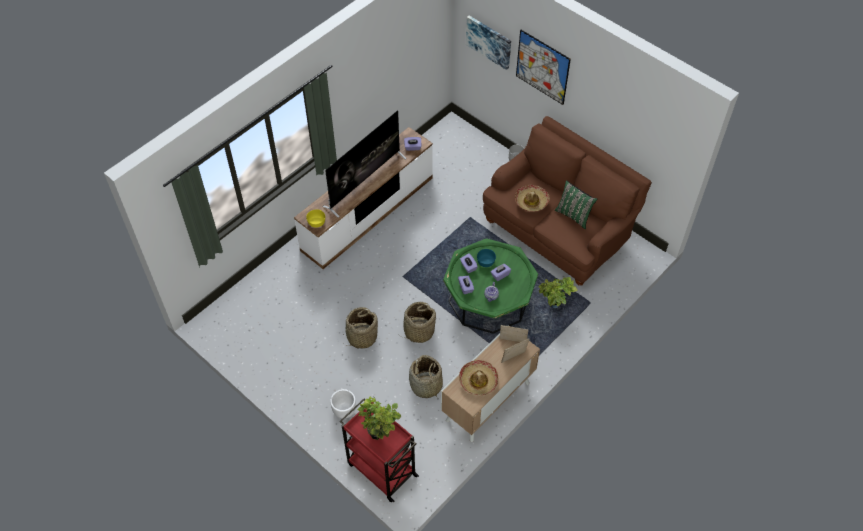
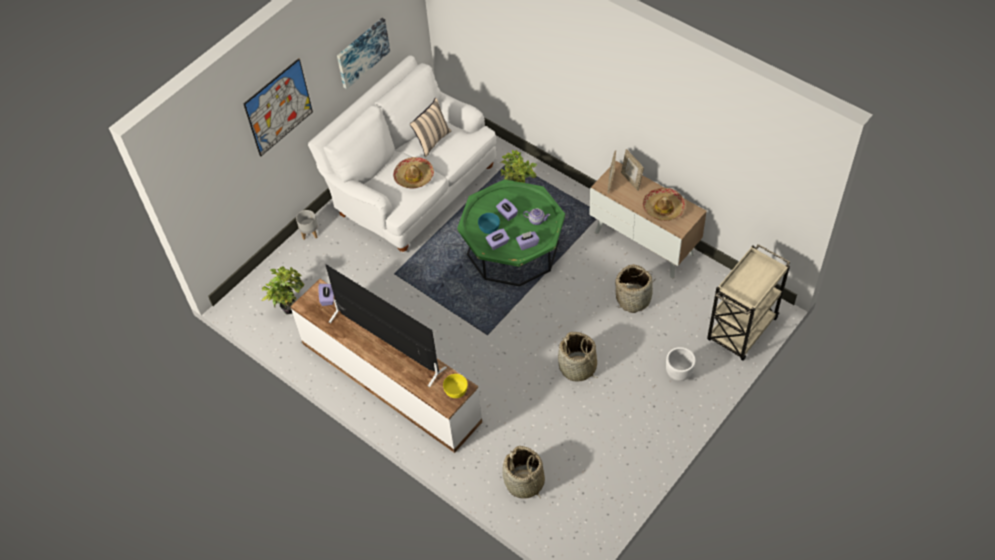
camera: 90 degrees left, 0 degrees up
(380, 433) = (752, 277): potted plant -> potted plant (289, 306)
(381, 469) = (741, 330): red cart -> beige cart
(418, 331) = (563, 311): basket -> basket (524, 482)
(489, 41) = (219, 167): picture -> picture (362, 52)
(558, 231) = (412, 190): brown sofa -> white sofa
(574, 215) = (432, 141): green pillow -> beige pillow

